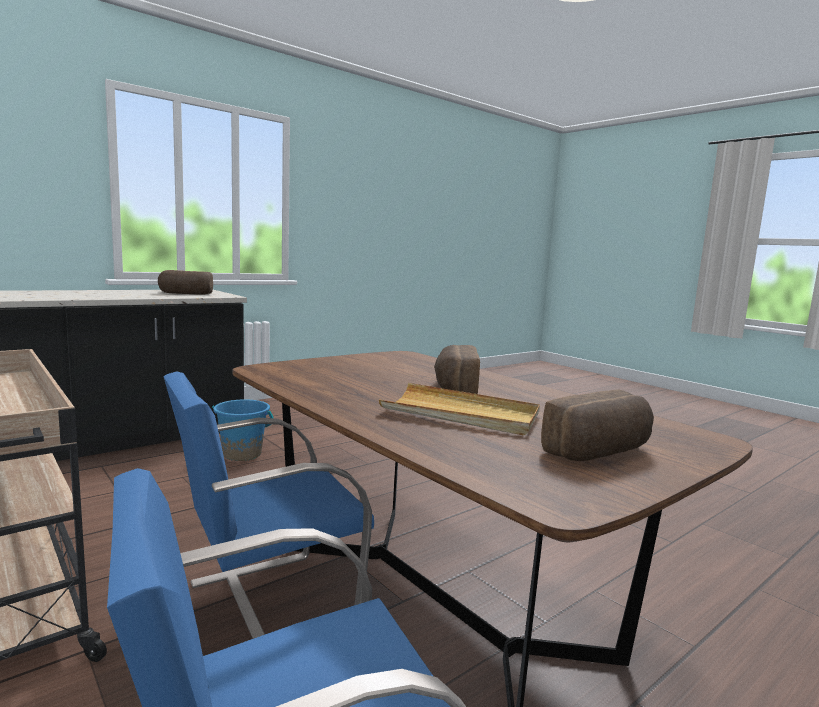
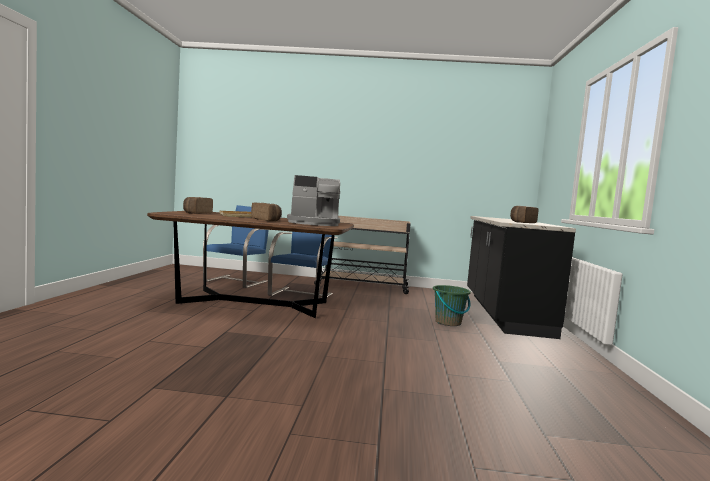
camera: 135 degrees right, 5 degrees down
(242, 454) = (448, 322): blue bucket -> green bucket
(376, 368) = (314, 223): none -> coffee machine

